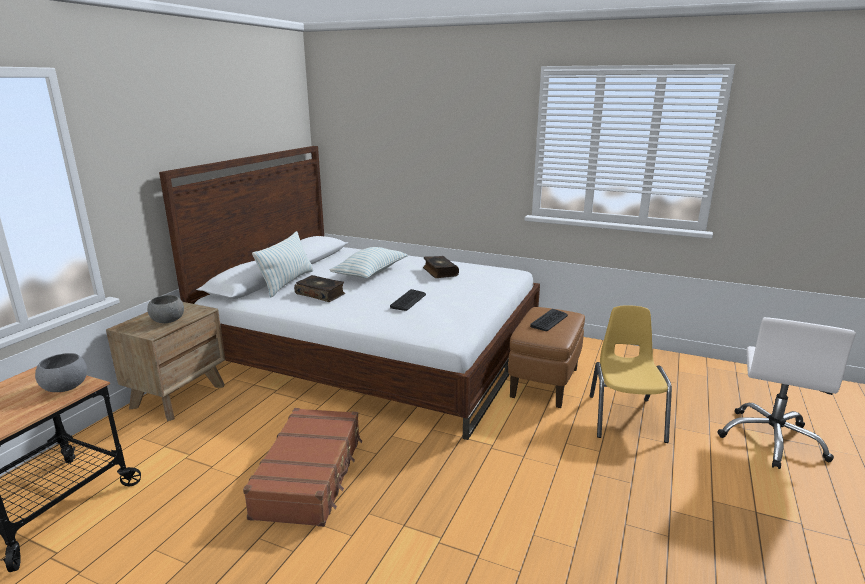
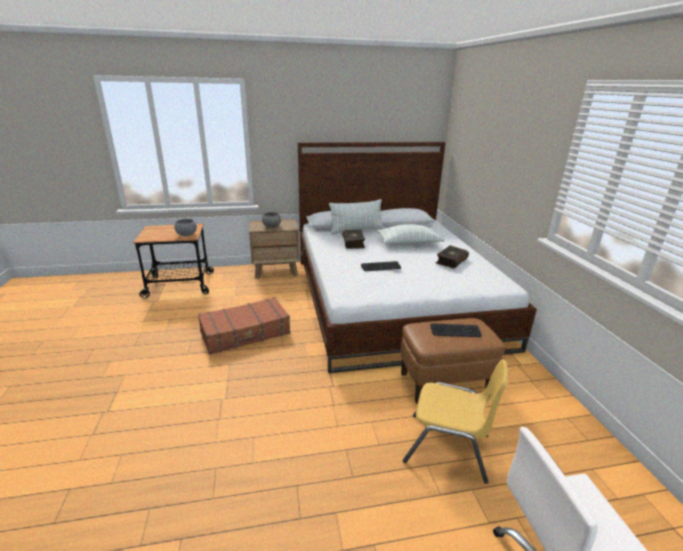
camera: 55 degrees right, 5 degrees up
(625, 418) = (447, 448): yellow chair -> yellow chair turned 45 degrees clockwise

